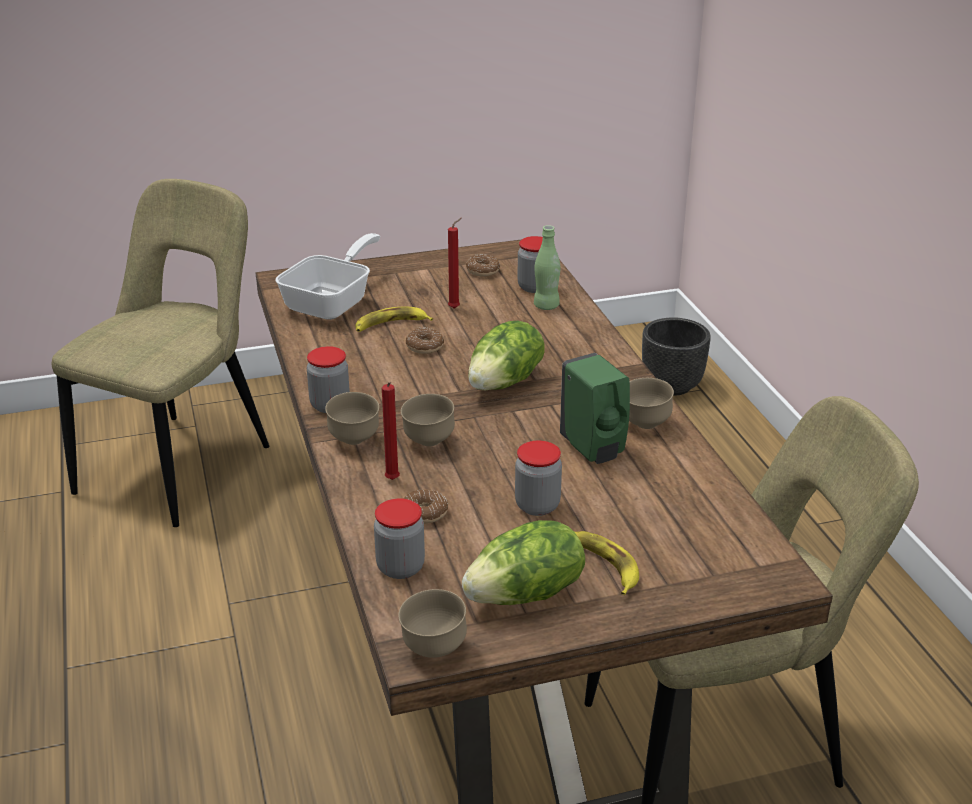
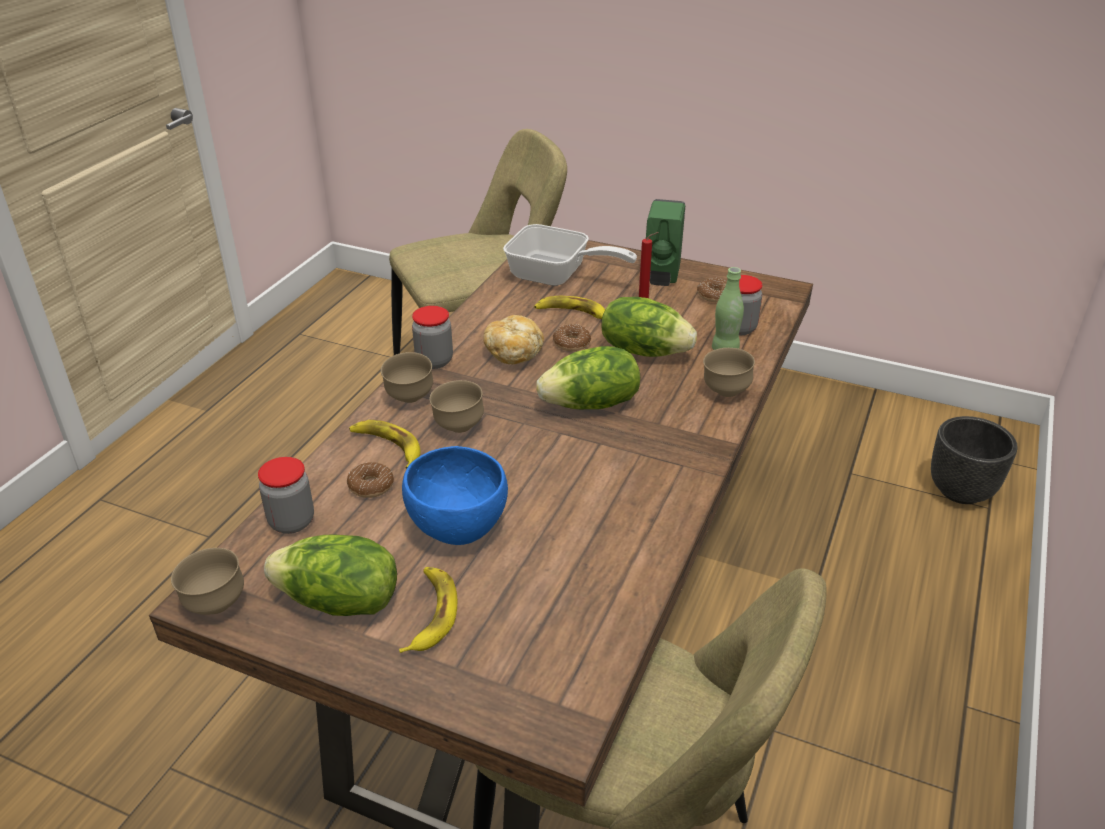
camera: 40 degrees right, 5 degrees up
(333, 302) = (556, 276): frying pan -> frying pan turned 45 degrees clockwise
(389, 372) = (514, 353): none -> bread
(392, 481) = (387, 446): red candle -> banana
(488, 329) = (644, 350): none -> lettuce
(537, 506) = (458, 528): jar -> blue bowl
(593, 449) = (576, 503): green soap dispenser -> green soap dispenser (661, 276)
(644, 424) = (654, 504): brown bowl -> brown bowl (725, 392)

